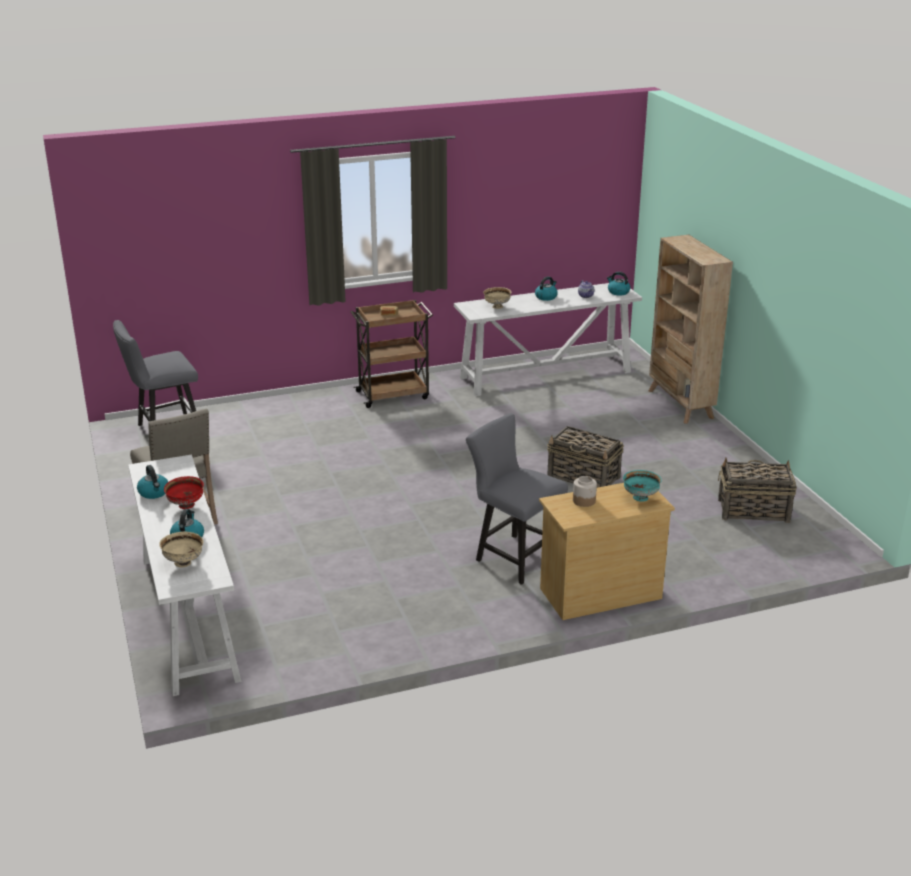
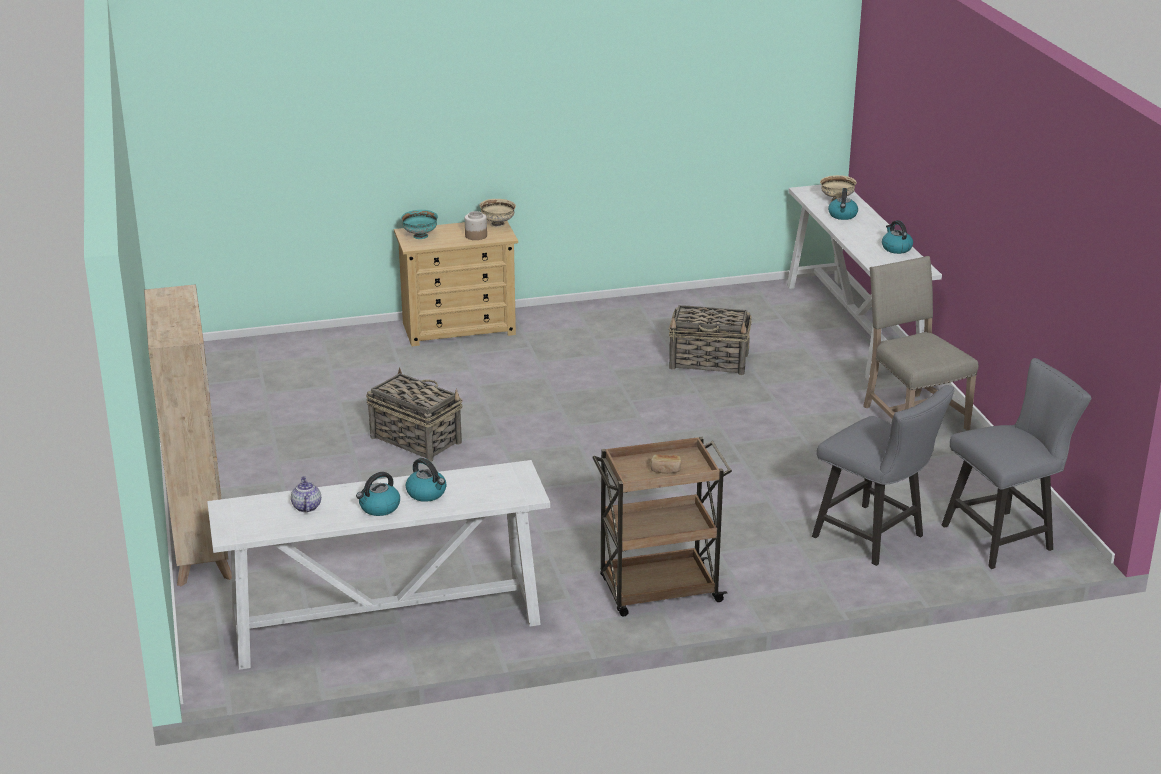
camera: 175 degrees left, 0 degrees up
(186, 505) = (857, 237): red bowl -> none
(497, 307) = (476, 487): beige bowl -> beige bowl (498, 224)
(513, 556) = (532, 361): grey chair -> grey chair (875, 539)
(618, 292) = (241, 515): kettle -> kettle (427, 493)
(752, 511) = (241, 393): basket -> basket (709, 362)

